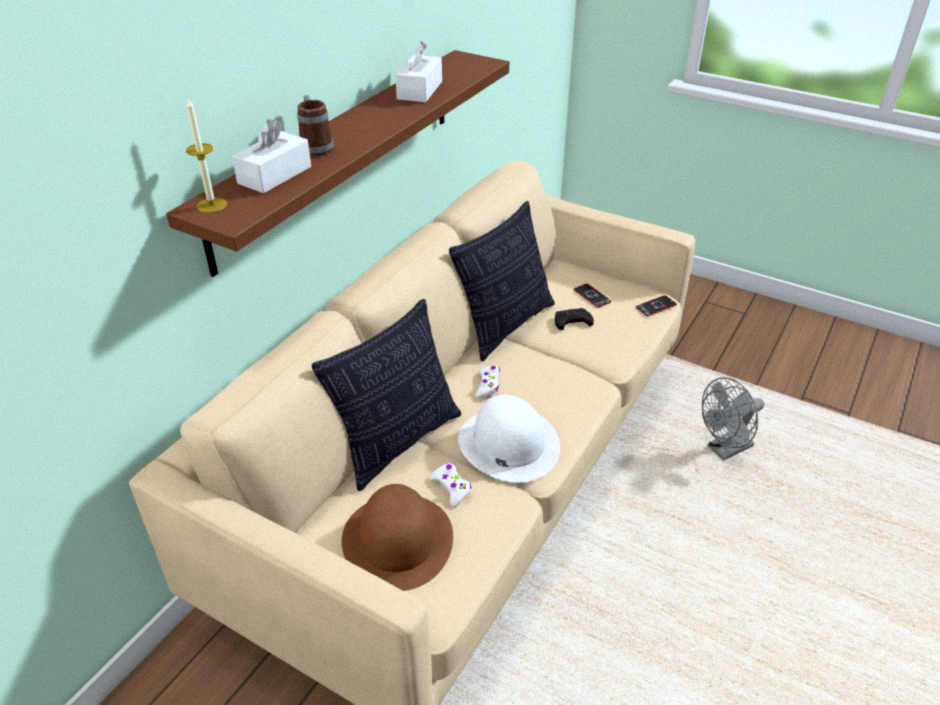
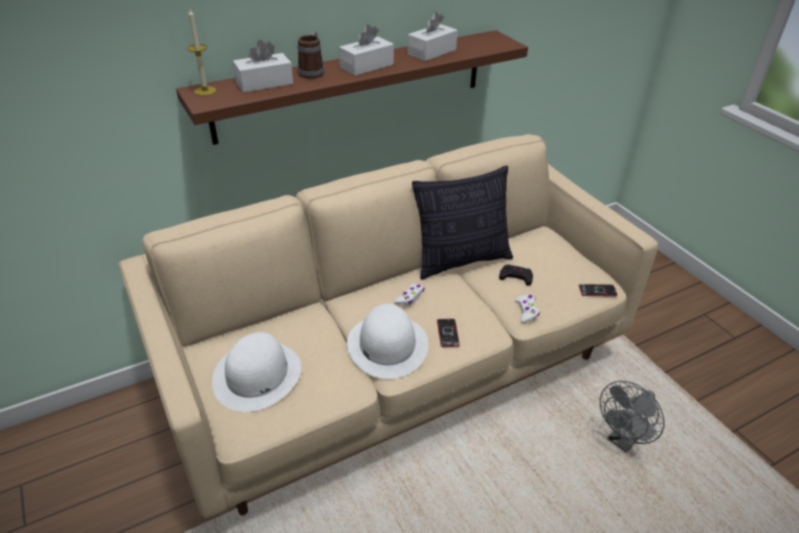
camera: 30 degrees right, 0 degrees up
(369, 124) = (367, 66): none -> white tissue box
(397, 441) = (315, 310): pillow -> none
(398, 540) = (257, 375): brown hat -> white hat
(451, 487) = (321, 357): white game controller -> white game controller (526, 311)
(592, 296) = (549, 263): phone -> phone (448, 333)
(724, 450) = (623, 440): grey fan -> grey fan turned 45 degrees counterclockwise

